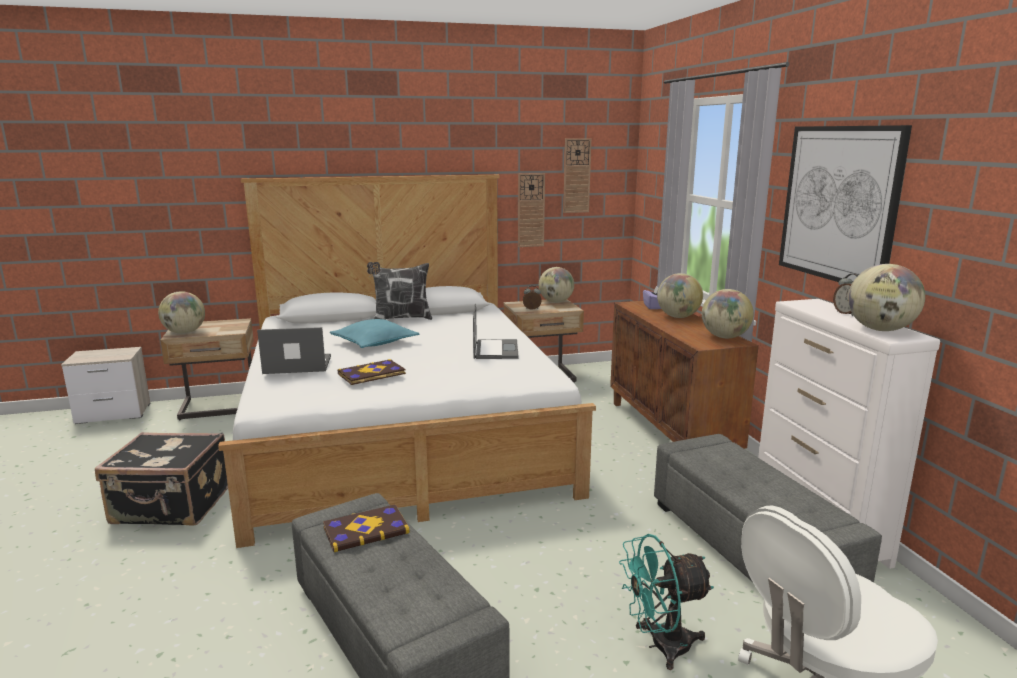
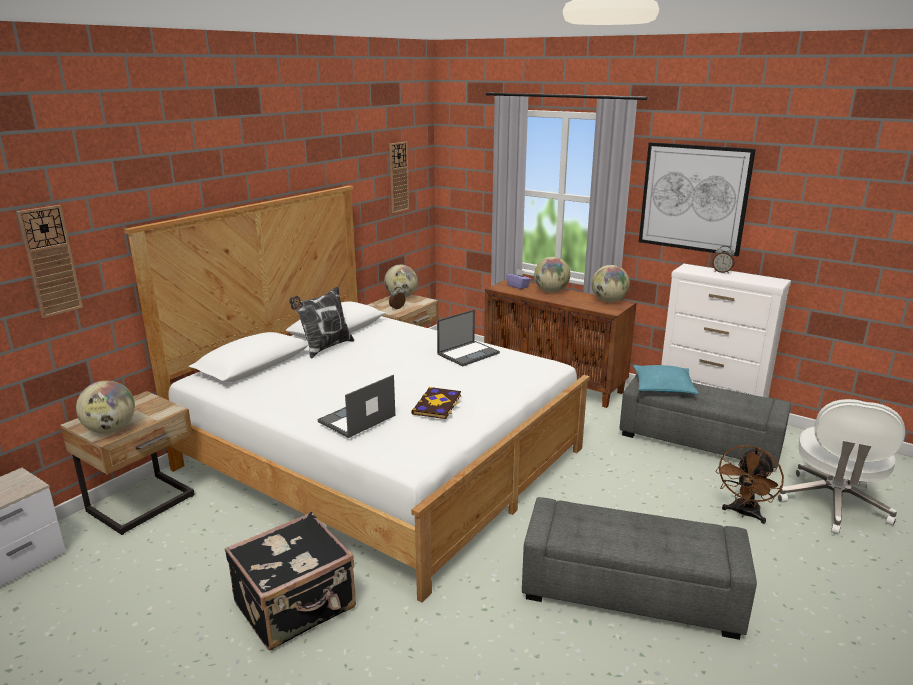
camera: 40 degrees left, 5 degrees up
(366, 530) = (586, 522): book -> none
(375, 343) = (363, 377): turquoise pillow -> turquoise pillow (663, 387)
(495, 349) = (468, 353): laptop -> laptop turned 90 degrees clockwise
(531, 210) = (370, 215): wall clock -> wall clock (50, 261)
(660, 646) = (744, 514): turquoise fan -> brown fan
(880, 330) = (759, 280): globe -> none

